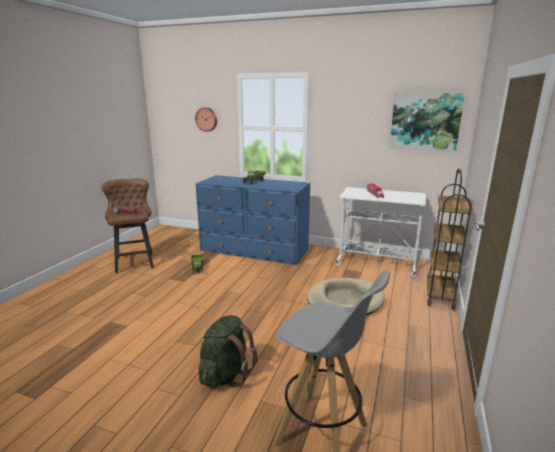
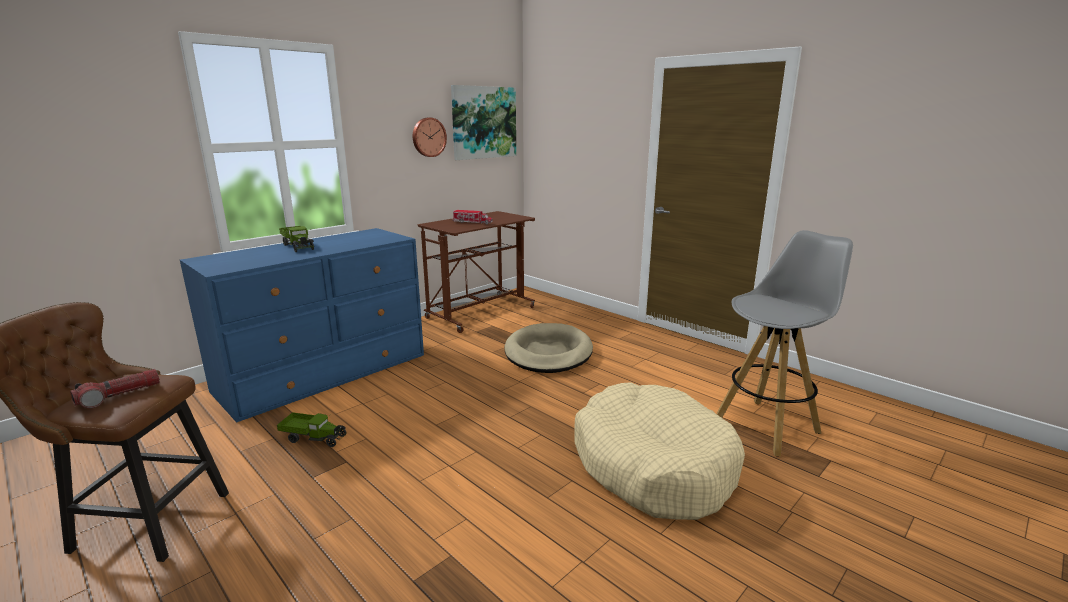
camera: 65 degrees left, 0 degrees up
(206, 119) = (103, 136): wall clock -> wall clock (428, 137)
(226, 374) = (652, 465): green backpack -> beige dog bed
(376, 262) = (481, 312): white desk -> brown desk
(440, 296) = (582, 310): brown cart -> none

